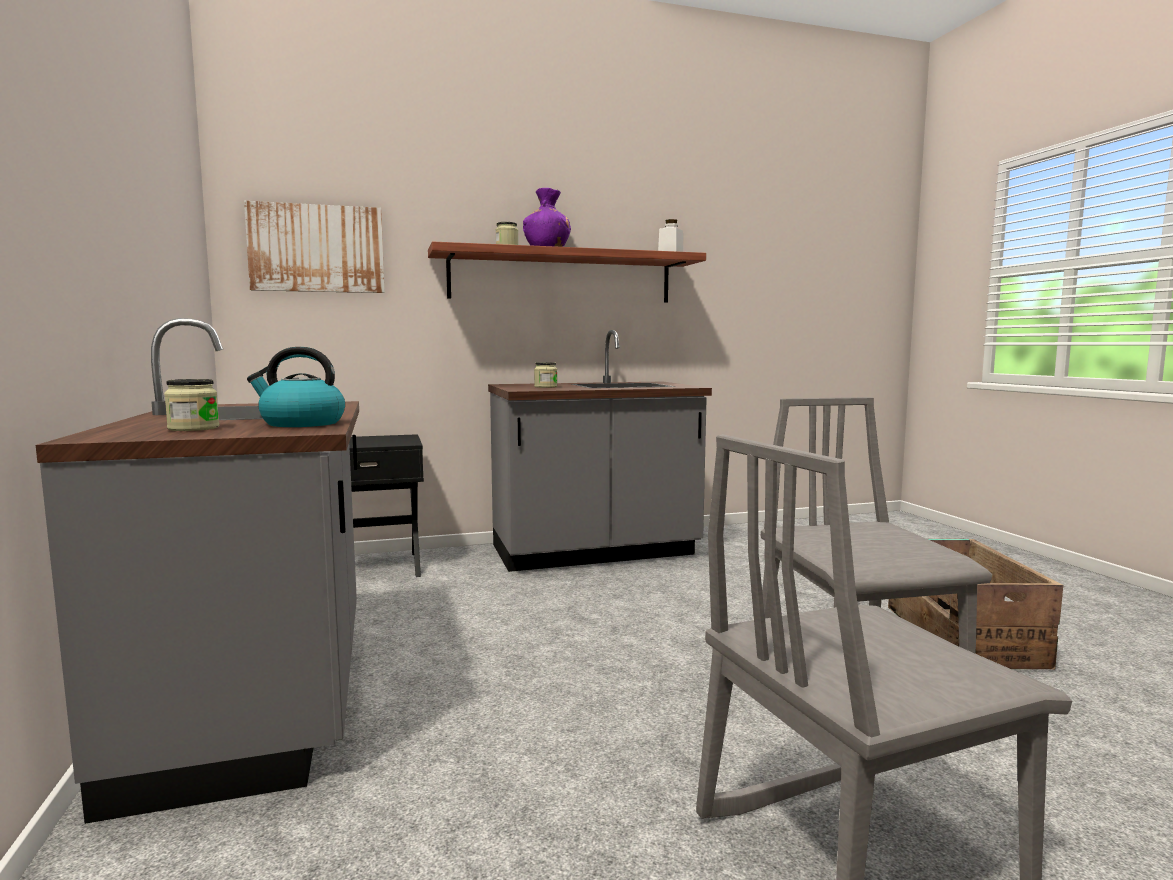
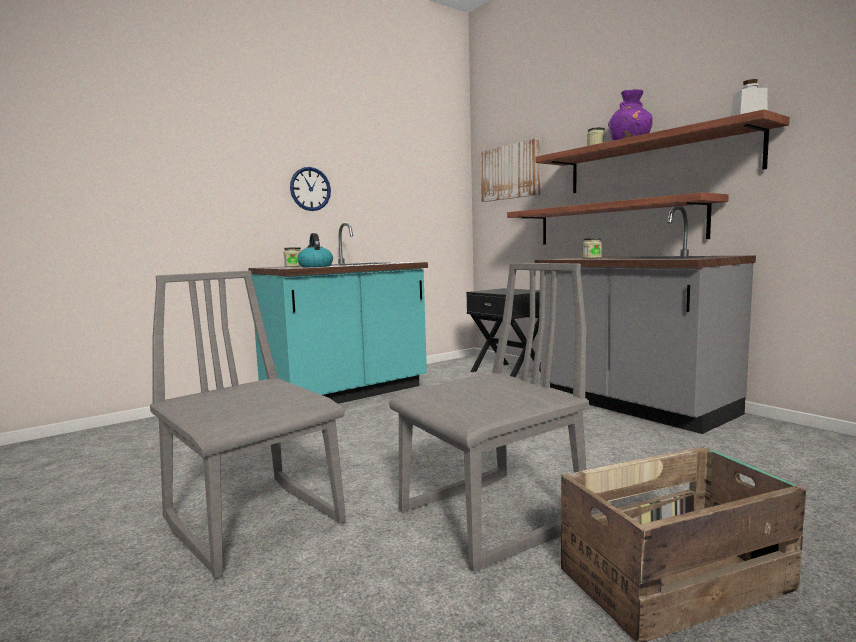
camera: 70 degrees right, 0 degrees up
(80, 223) = (310, 189): none -> wall clock
(261, 700) = (346, 393): grey counter -> turquoise counter
(512, 343) = (615, 223): none -> shelf

